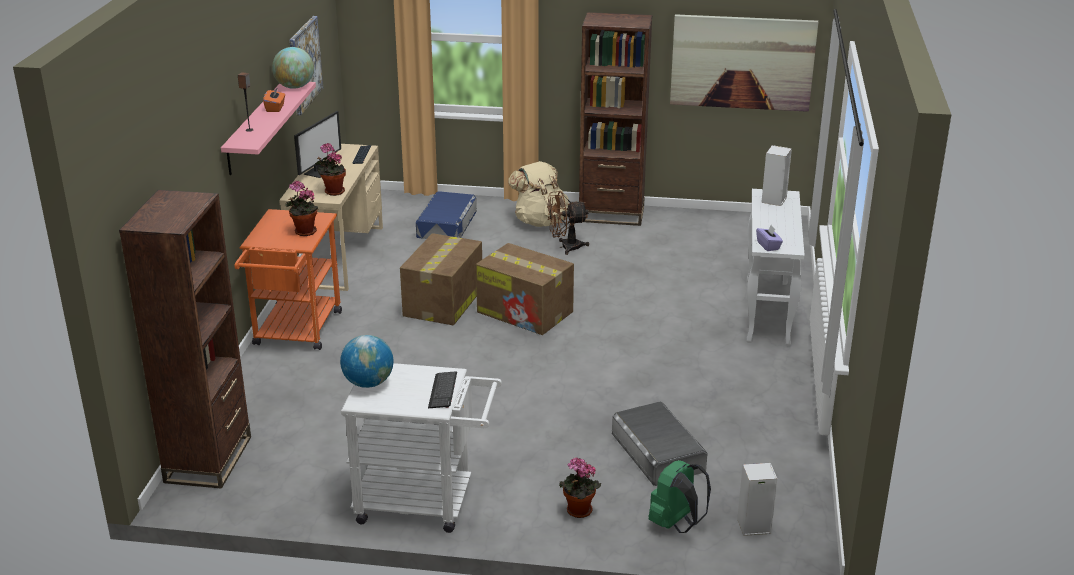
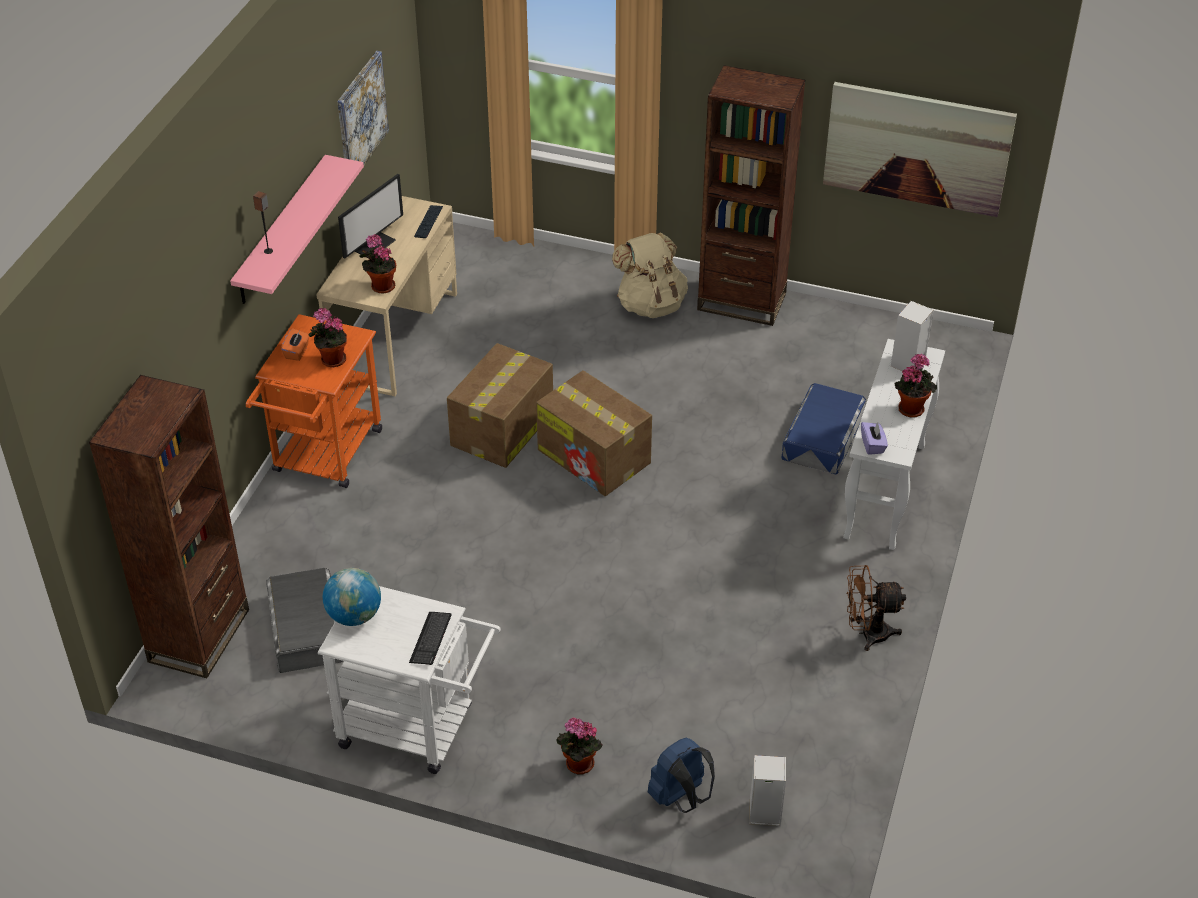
camera: 10 degrees right, 15 degrees up
(275, 108) = (306, 211): orange tissue box -> orange tissue box (297, 352)
(295, 87) = (336, 170): globe -> none
(446, 224) = (535, 296): blue storage box -> blue storage box (822, 436)
(565, 247) = (670, 353): brown fan -> brown fan (867, 633)
(657, 452) = (689, 692): grey storage box -> grey storage box (305, 627)
(676, 524) = (680, 797): green backpack -> blue backpack
(788, 223) = (911, 407): none -> potted plant

